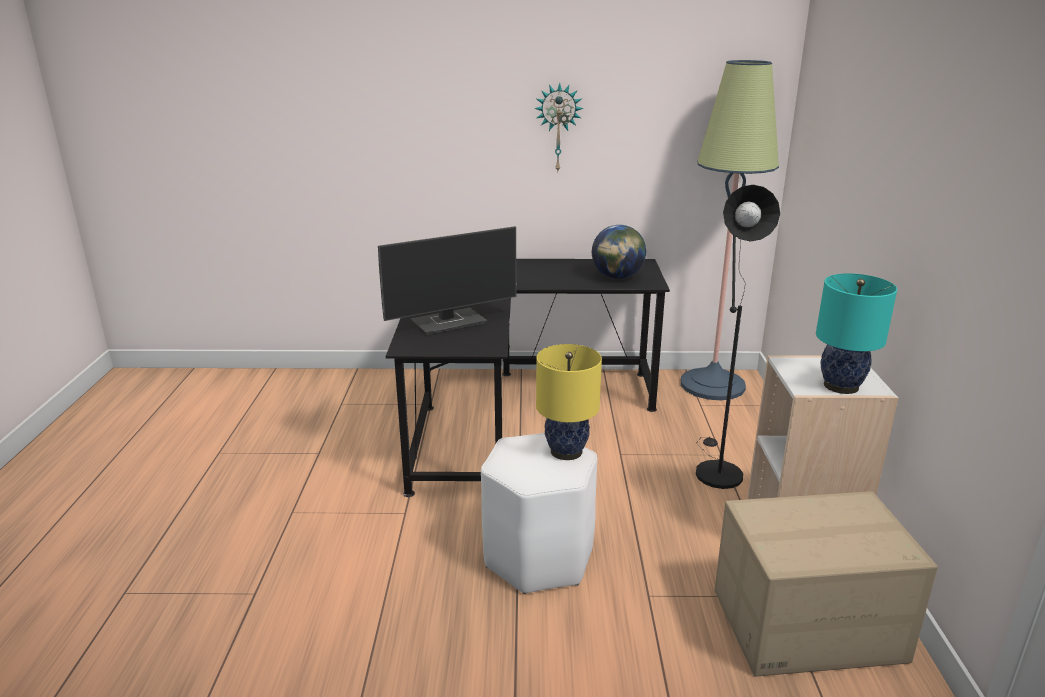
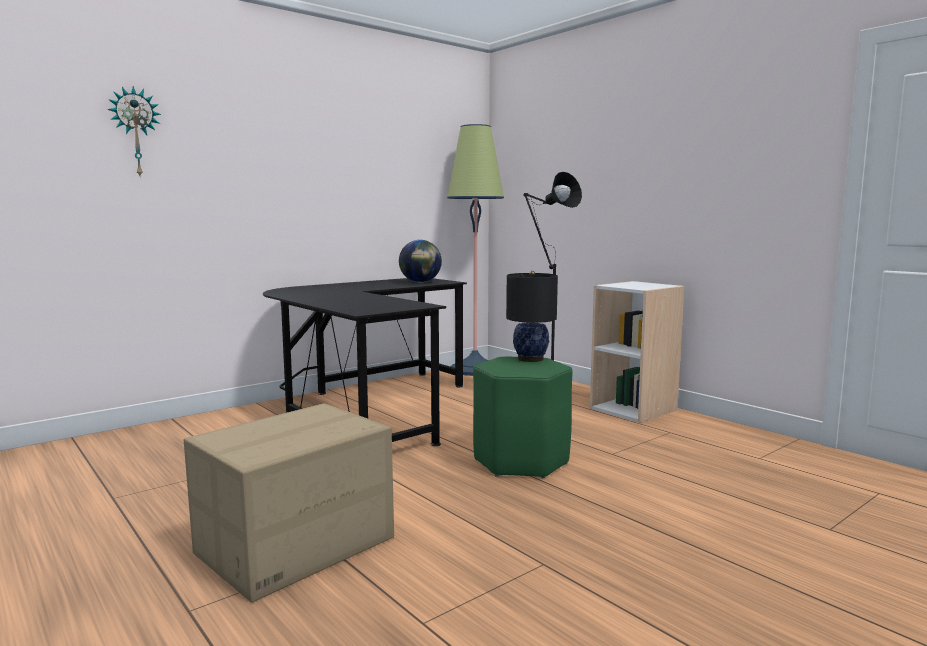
camera: 40 degrees left, 15 degrees down
(450, 321) = (359, 302): monitor -> none
(538, 558) = (521, 461): white stool -> green stool
(558, 128) = (348, 172): wall clock -> wall clock (135, 132)
(566, 451) = (530, 359): yellow table lamp -> black table lamp
(807, 626) = (702, 437): cardboard box -> cardboard box (296, 546)
(840, 386) = (654, 286): turquoise table lamp -> none

